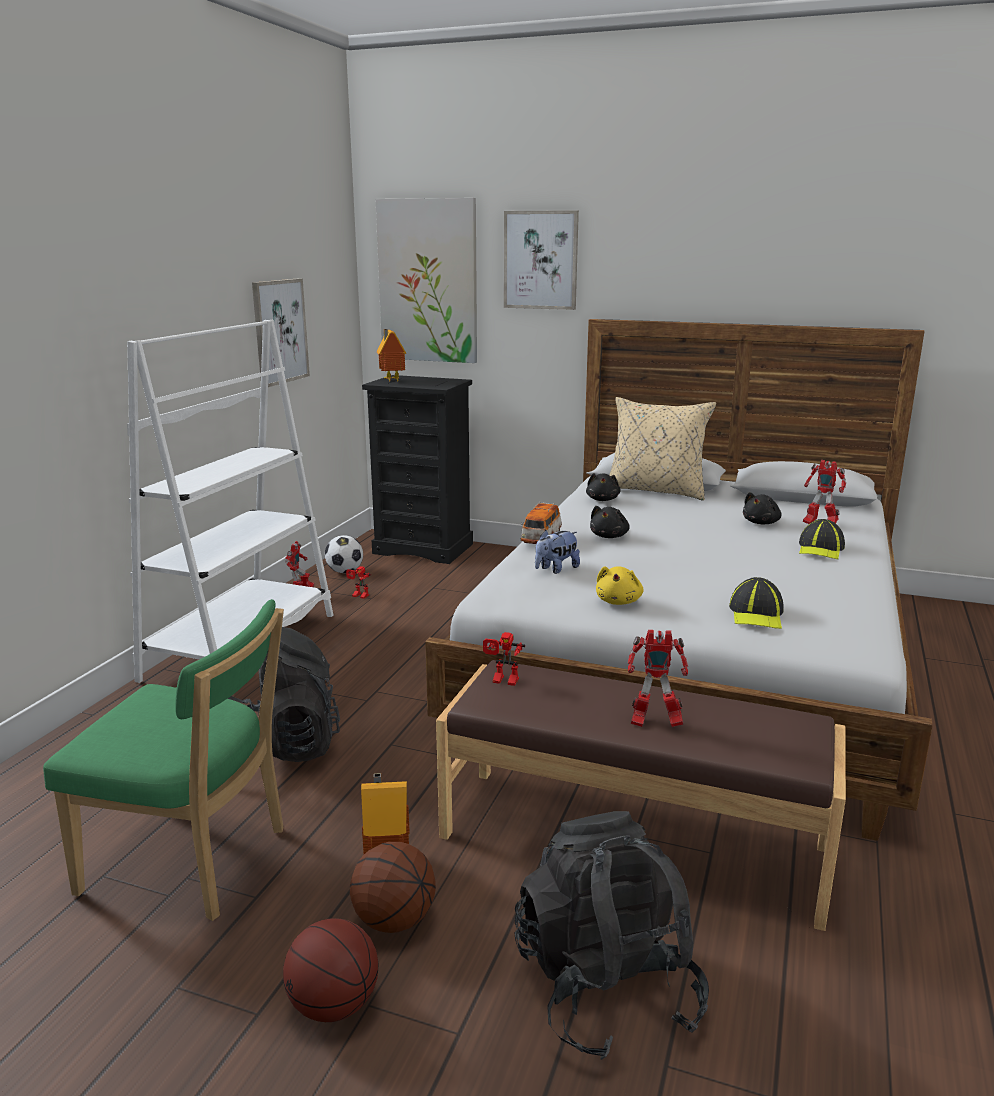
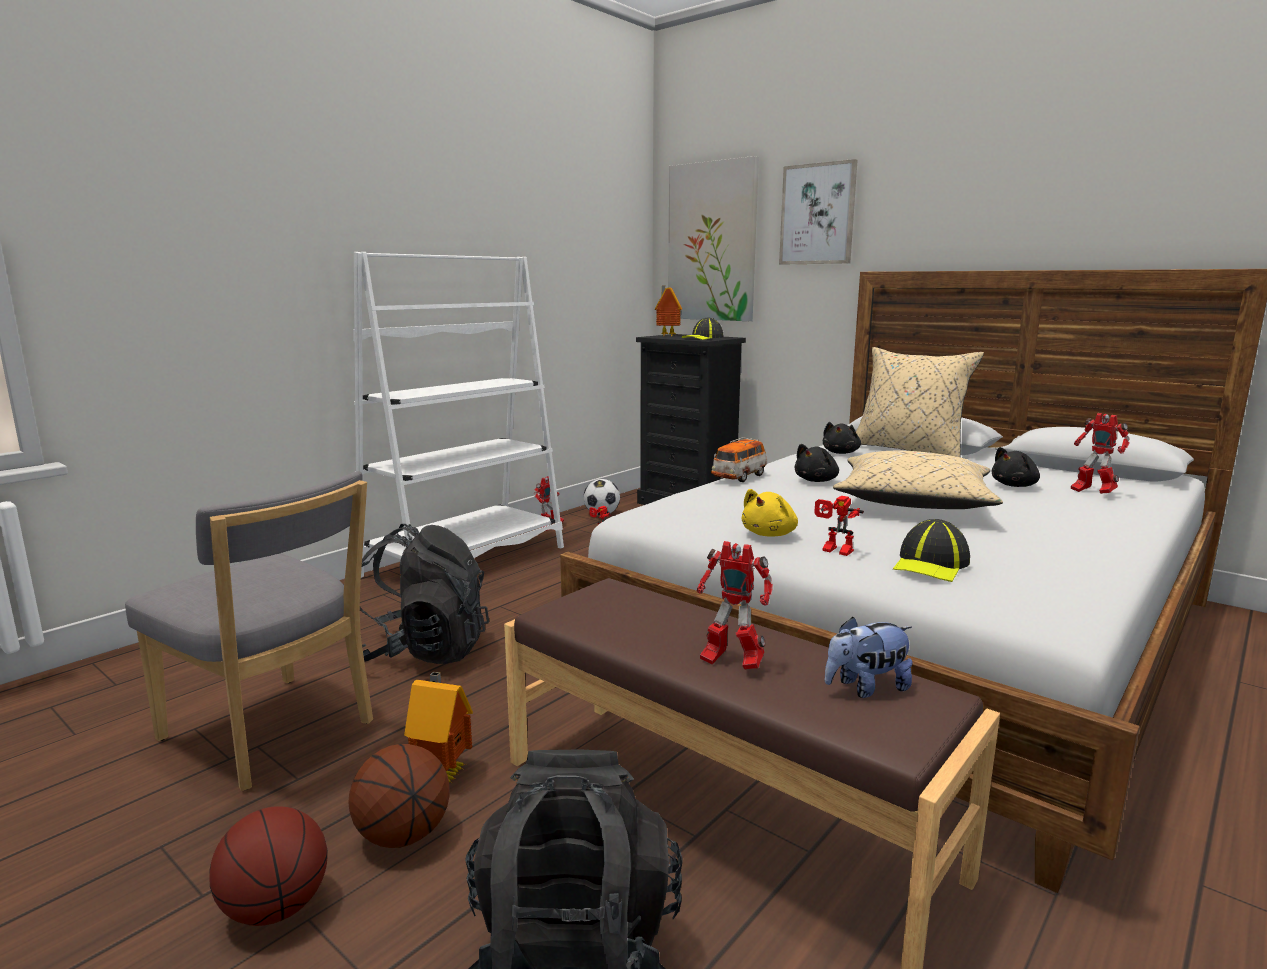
camera: 20 degrees right, 5 degrees down
(193, 863) = (273, 734): green chair -> grey chair
(279, 331) = (554, 279): picture -> none
(503, 681) = (597, 597): toy robot -> toy robot (834, 551)
(556, 569) = (726, 500): plush toy -> plush toy (866, 688)
(701, 551) = (913, 502): none -> beige pillow
(820, 549) = (1074, 514): cap -> cap (703, 338)

